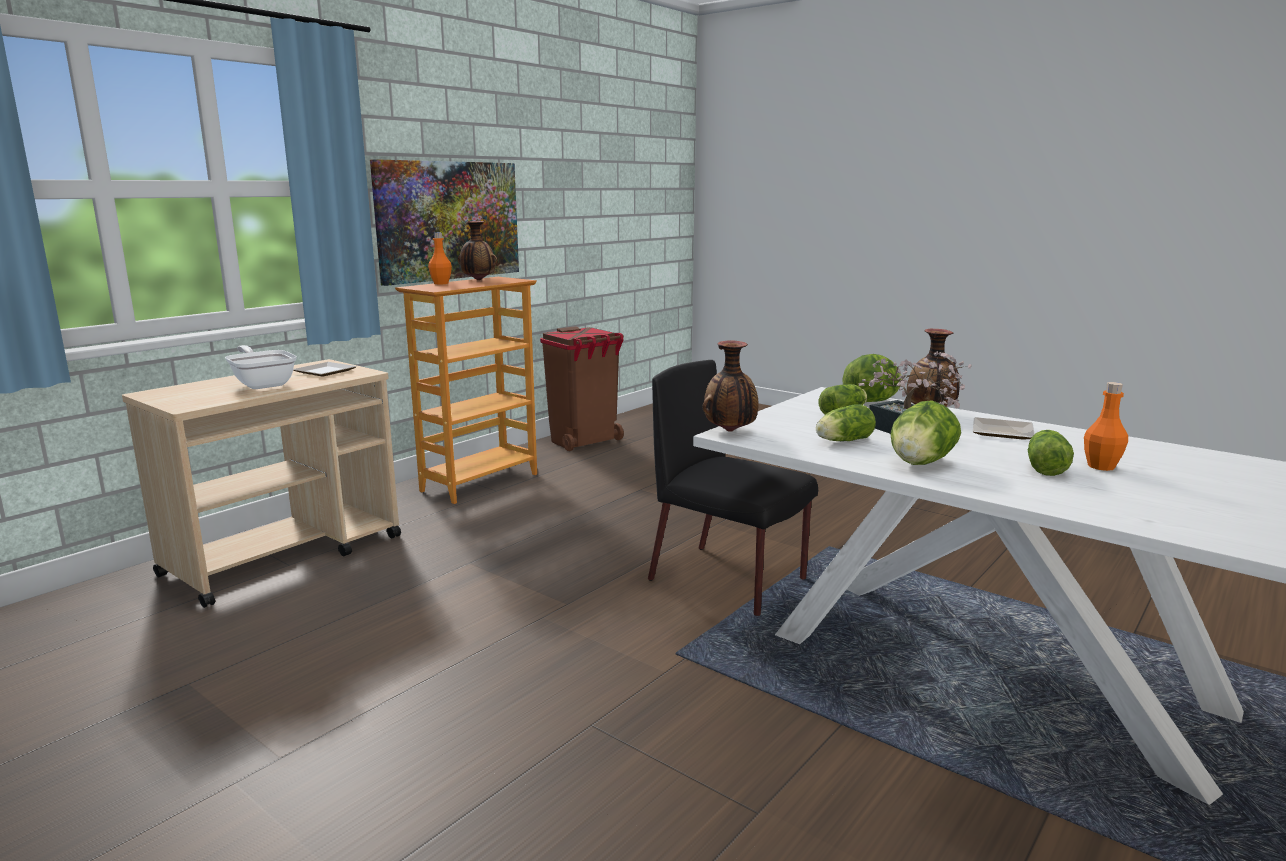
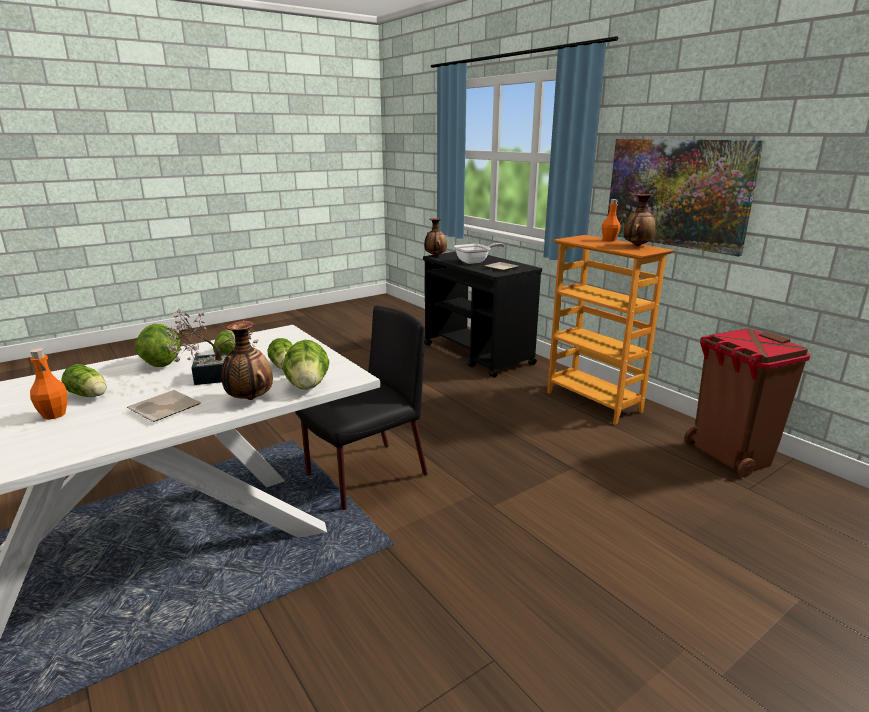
camera: 105 degrees right, 5 degrees up
(286, 555) = (478, 355): beige cart -> black cart
(730, 431) = (288, 332): vase -> vase (435, 256)

